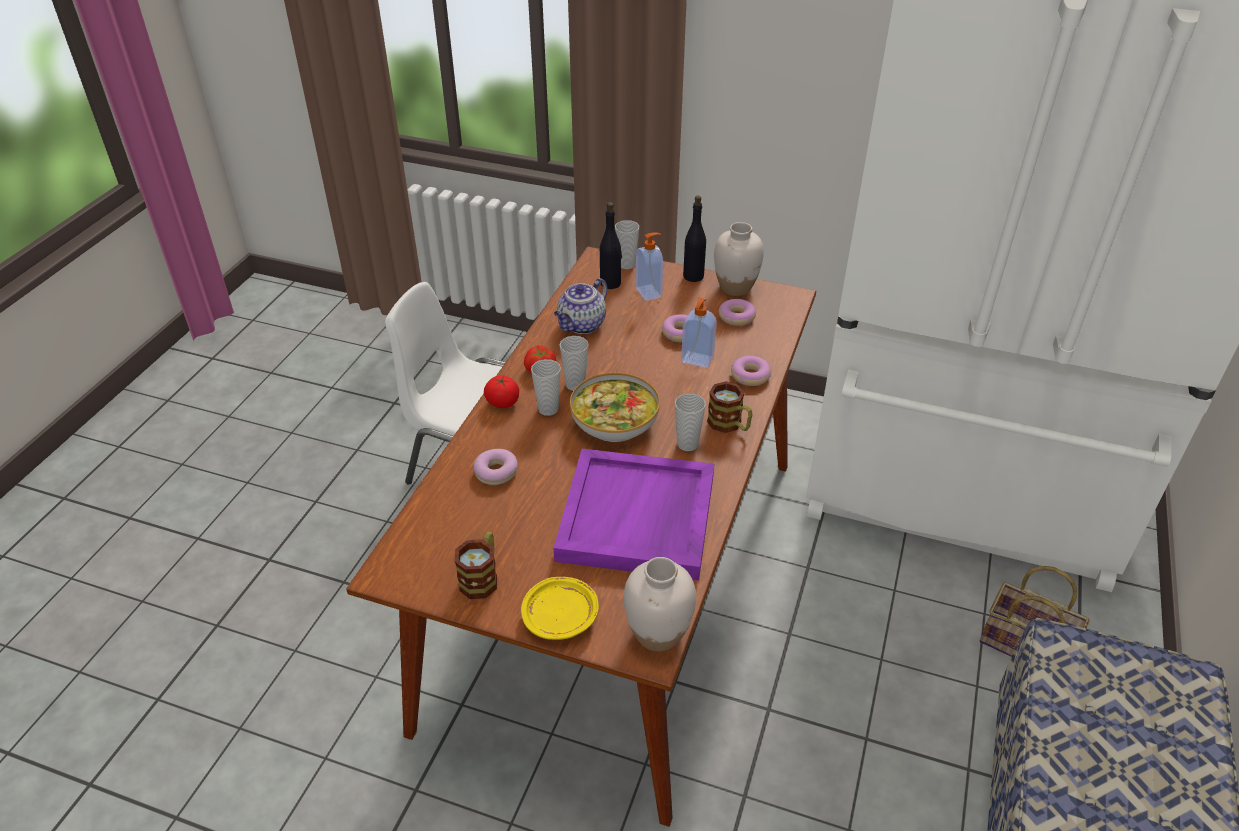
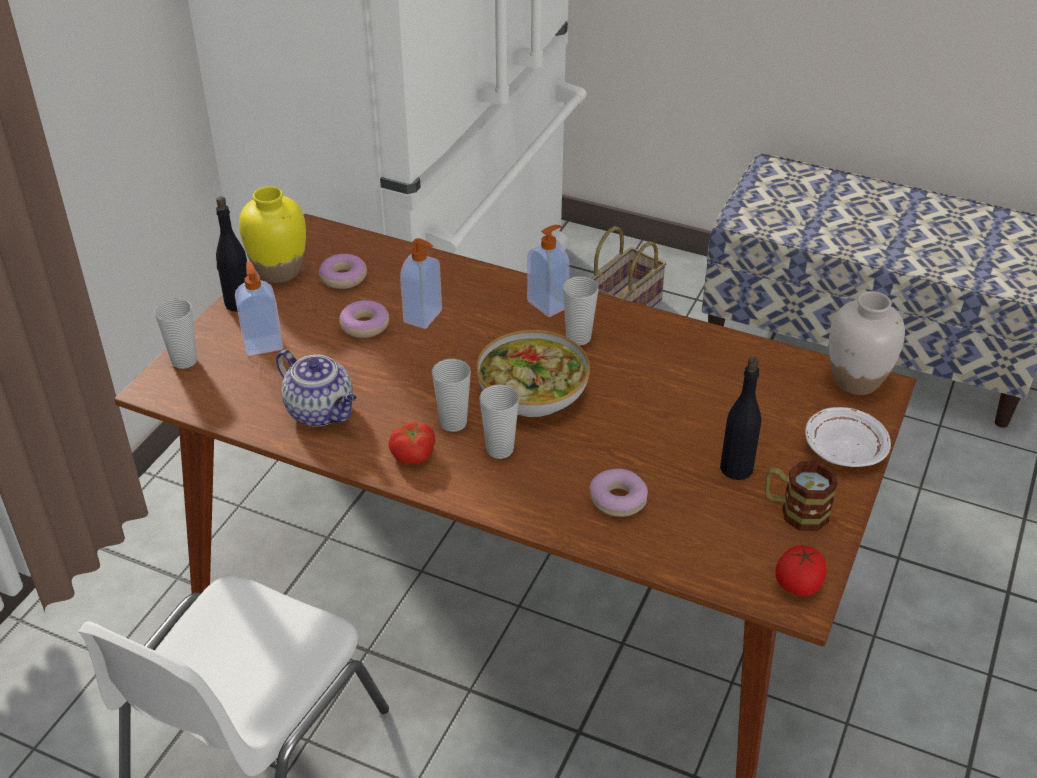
camera: 85 degrees left, 0 degrees up
(503, 402) = (479, 493): tomato -> tomato (798, 584)
(561, 616) = (843, 448): yellow plate -> white plate
(611, 283) = (227, 379): black bottle -> black bottle (736, 468)
(638, 519) = (698, 383): purple tray -> none
(730, 425) = (548, 304): mug -> soap dispenser
(735, 287) = (278, 271): white vase -> yellow vase
(750, 375) = (462, 280): donut -> none

